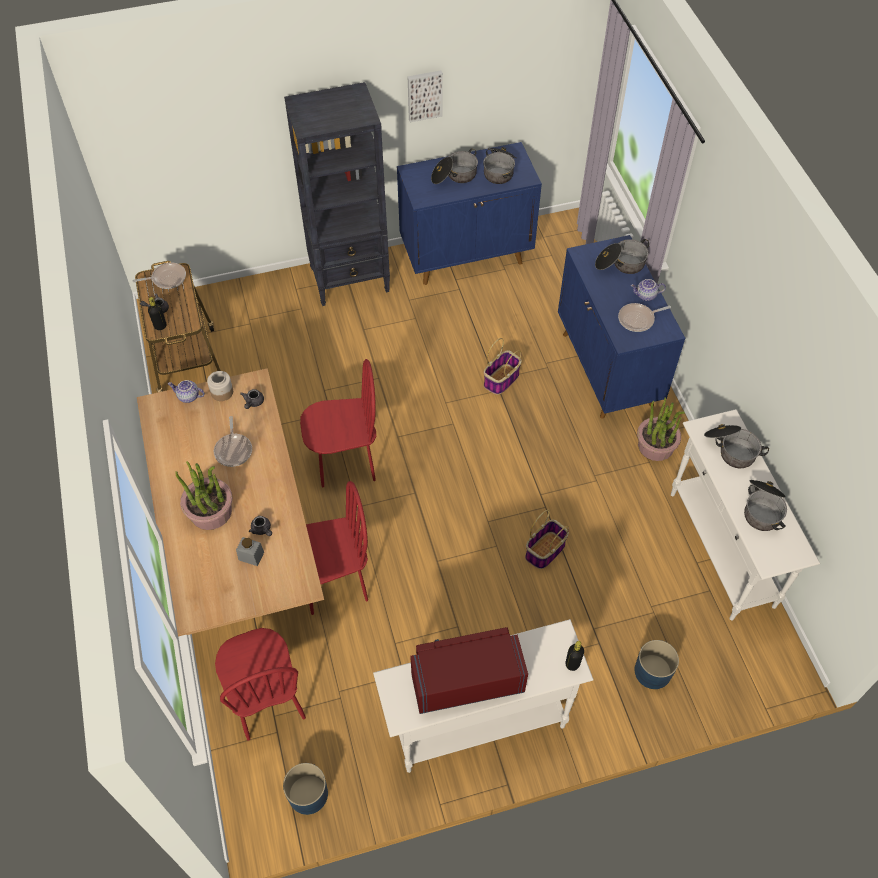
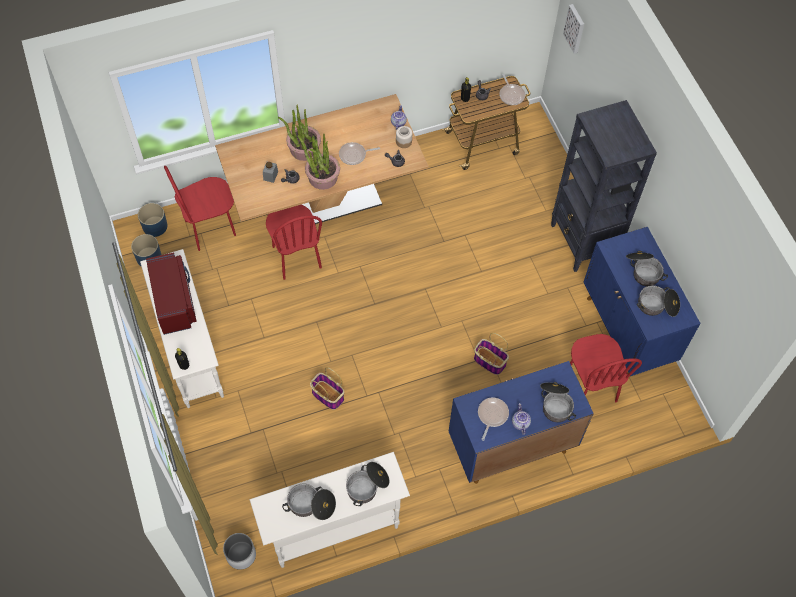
camera: 85 degrees right, 5 degrees up
(345, 463) = (398, 255): red chair -> red chair (590, 387)
(424, 95) = (679, 210): picture -> picture (575, 28)
(638, 319) = (492, 415): frying pan -> frying pan turned 45 degrees clockwise
(652, 671) = (228, 469): blue planter -> blue planter (155, 226)
(655, 446) = (432, 483): potted plant -> potted plant (322, 177)
(766, 654) = (241, 555): none -> white planter

